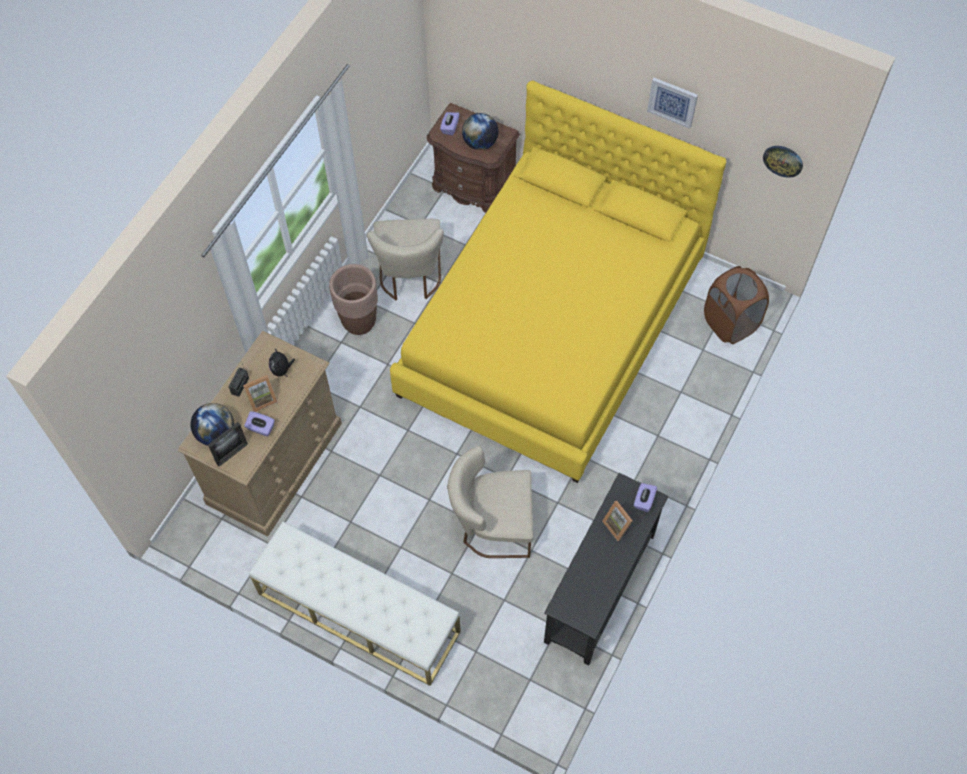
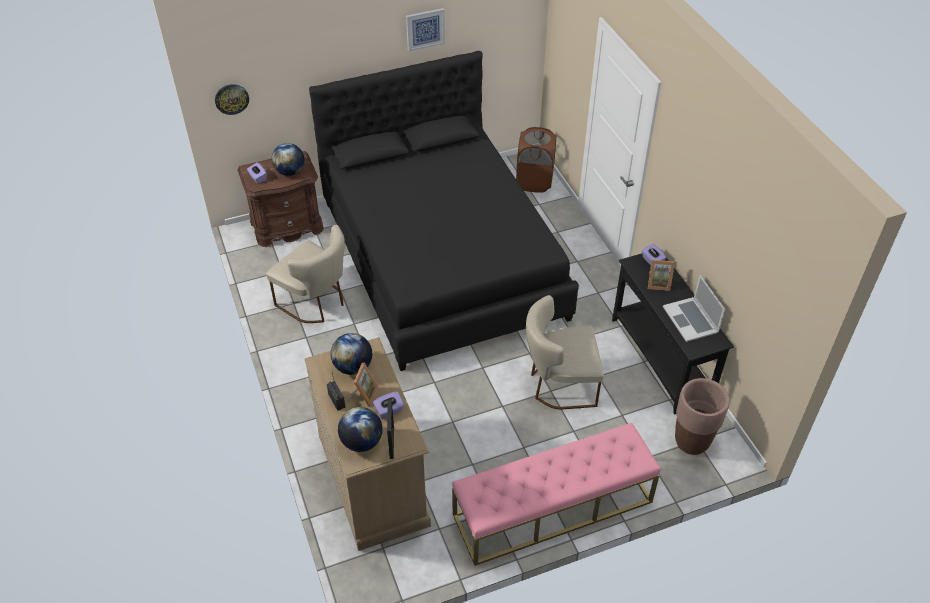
camera: 50 degrees left, 15 degrees down
(282, 370) = (353, 367): plush toy -> globe
(358, 613) = (552, 508): white bench -> pink bench
(359, 321) = (315, 353): brown planter -> brown planter (691, 441)
(492, 526) = (559, 385): beige chair -> beige chair turned 45 degrees clockwise
(552, 327) = (442, 258): yellow bed -> black bed
(596, 581) = (691, 319): none -> laptop
(783, 160) = (516, 24): wall clock -> wall clock (231, 99)

